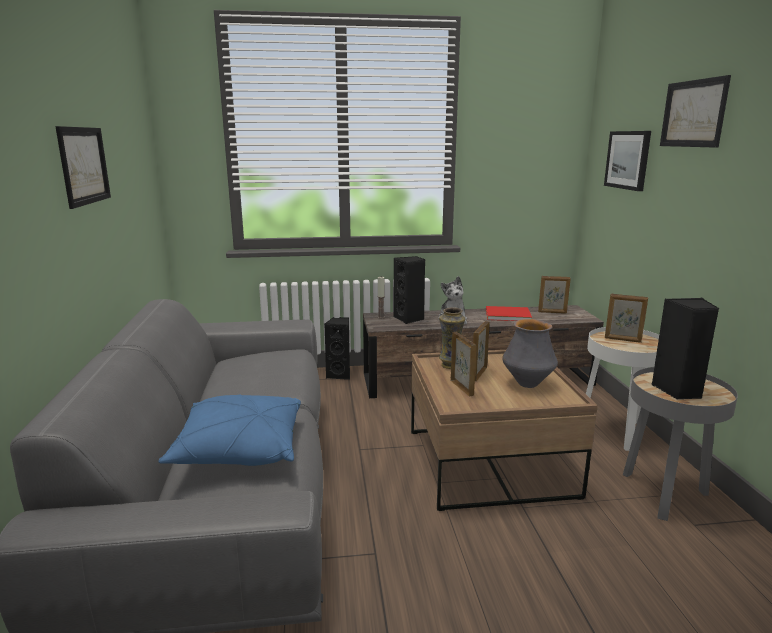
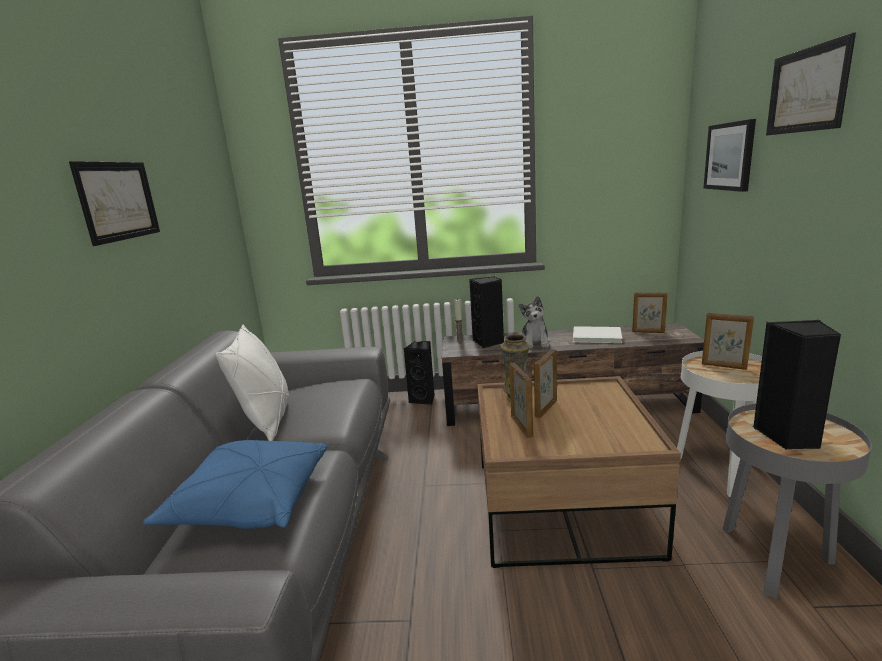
camera: 10 degrees right, 0 degrees up
(218, 385) = (268, 420): none -> white pillow
(506, 315) = (595, 336): red book -> white book
(527, 384) = (599, 422): vase -> none

